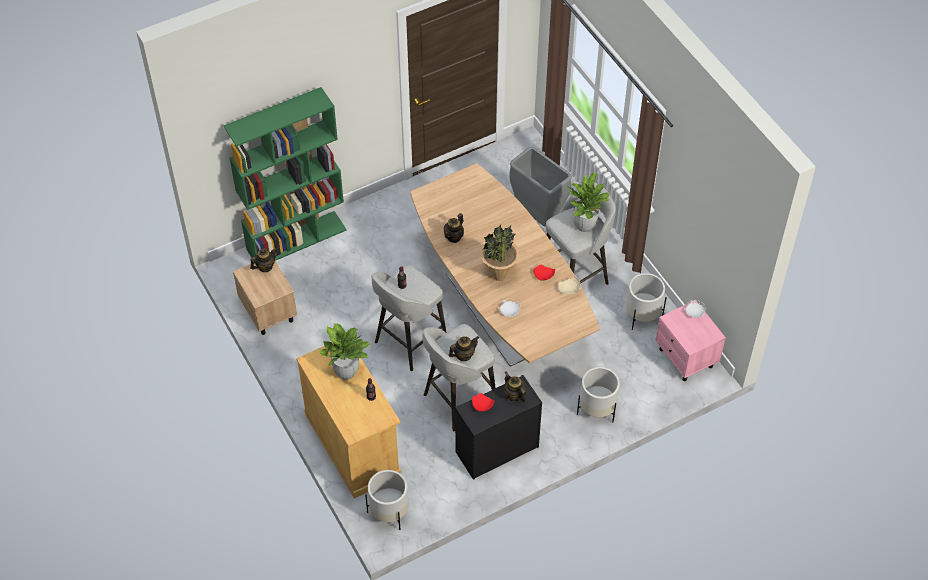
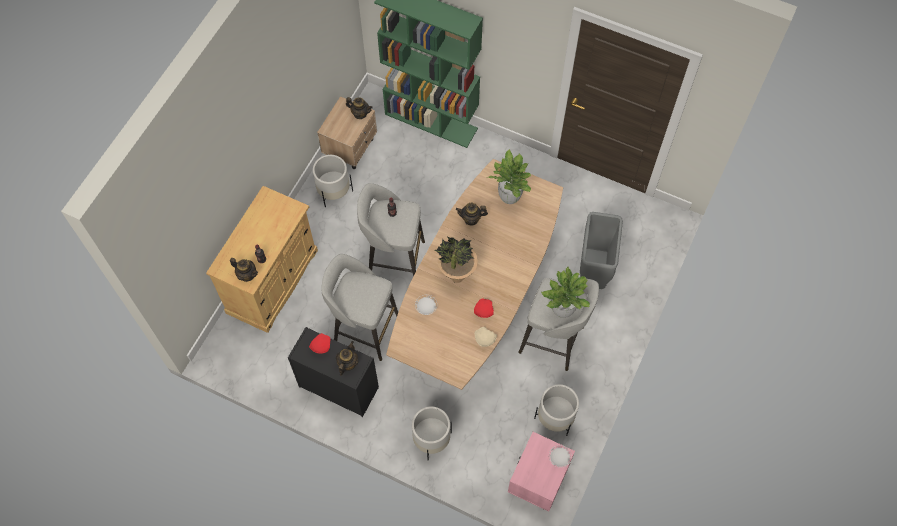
camera: 55 degrees right, 10 degrees up
(346, 372) = (273, 227): potted plant -> potted plant (509, 197)
(389, 512) = (229, 346): white planter -> white planter (334, 192)
(463, 355) = (356, 301): teapot -> teapot (247, 275)

